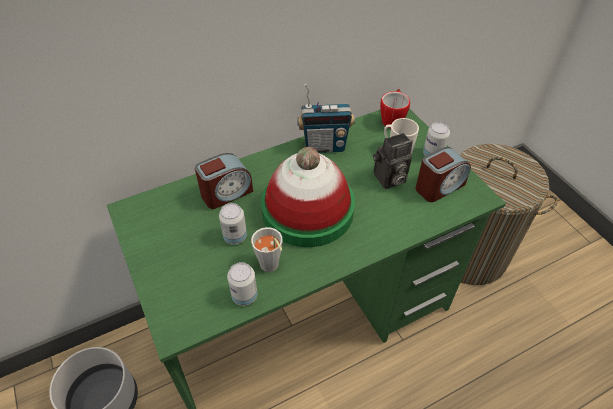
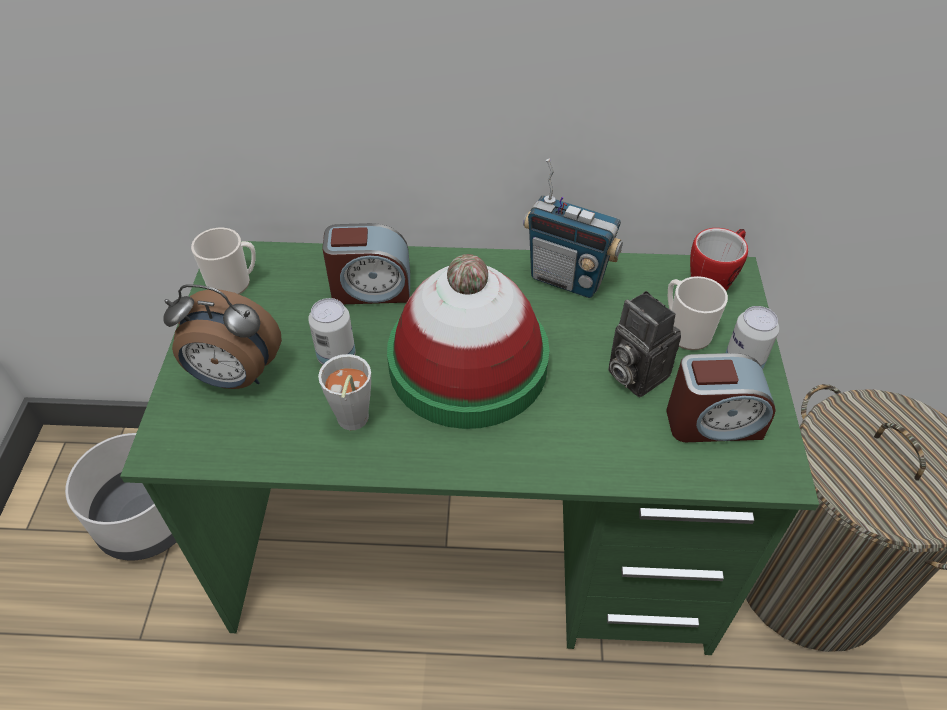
camera: 30 degrees right, 0 degrees up
(142, 223) = (234, 283): none -> mug
(185, 274) = (234, 377): none -> alarm clock
(244, 296) = (286, 446): can -> none
(389, 179) = (633, 373): camera -> camera turned 45 degrees clockwise

